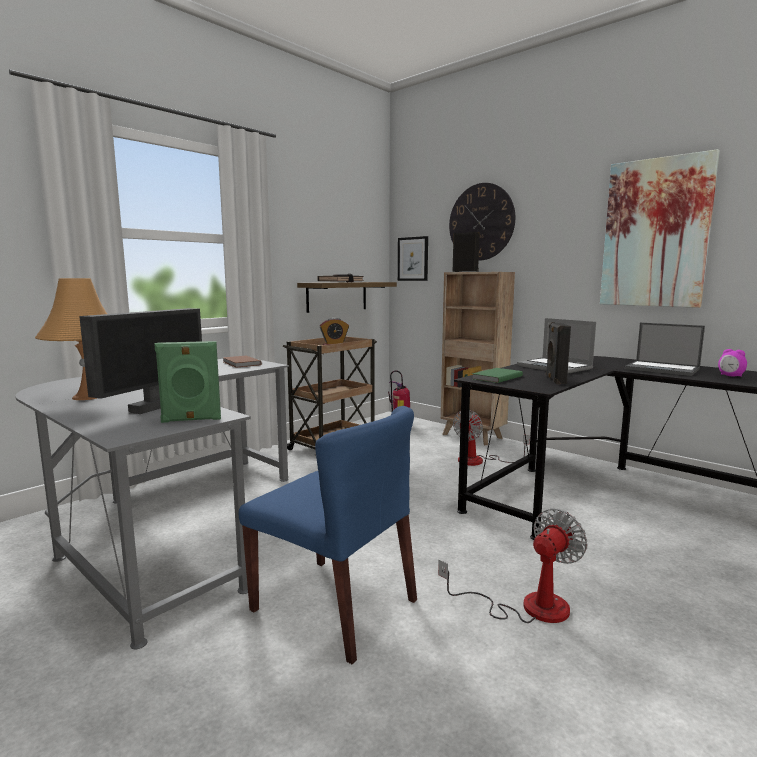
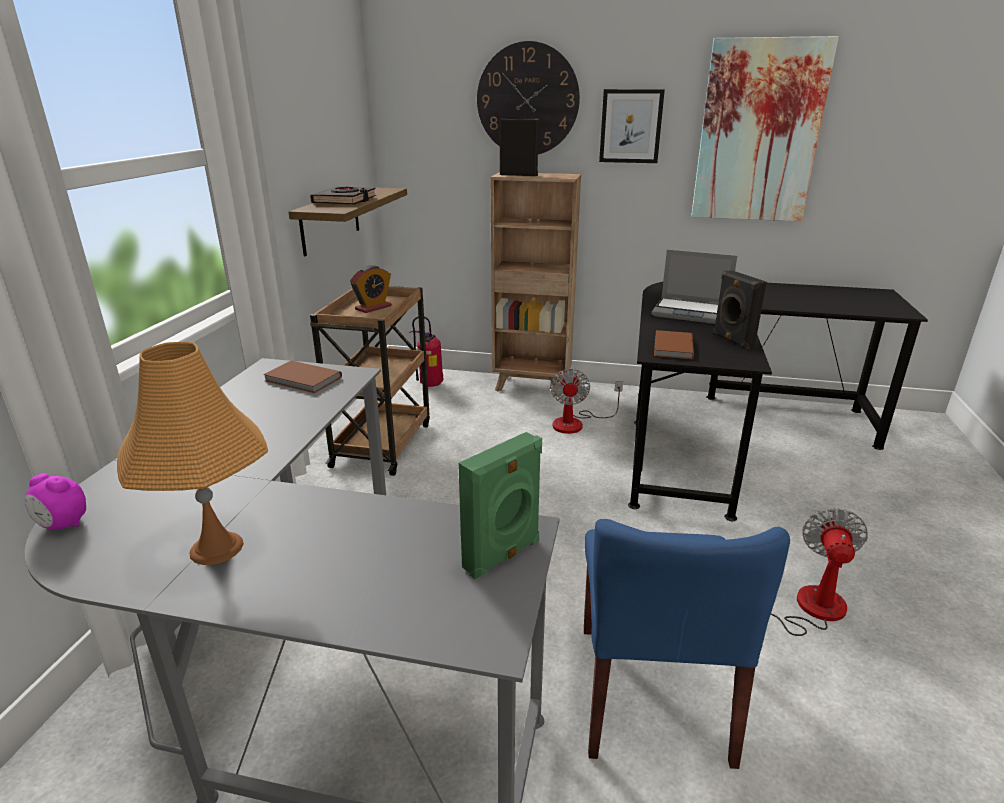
camera: 30 degrees left, 15 degrees up
(152, 407) = (387, 542): monitor -> none
(335, 605) = (652, 692): blue chair -> blue chair turned 90 degrees clockwise
(413, 259) = (416, 148): picture -> picture (631, 126)
(495, 377) = (671, 347): green book -> brown book
(663, 369) = (782, 297): laptop -> none
(730, 376) = (847, 300): alarm clock -> alarm clock (63, 525)

